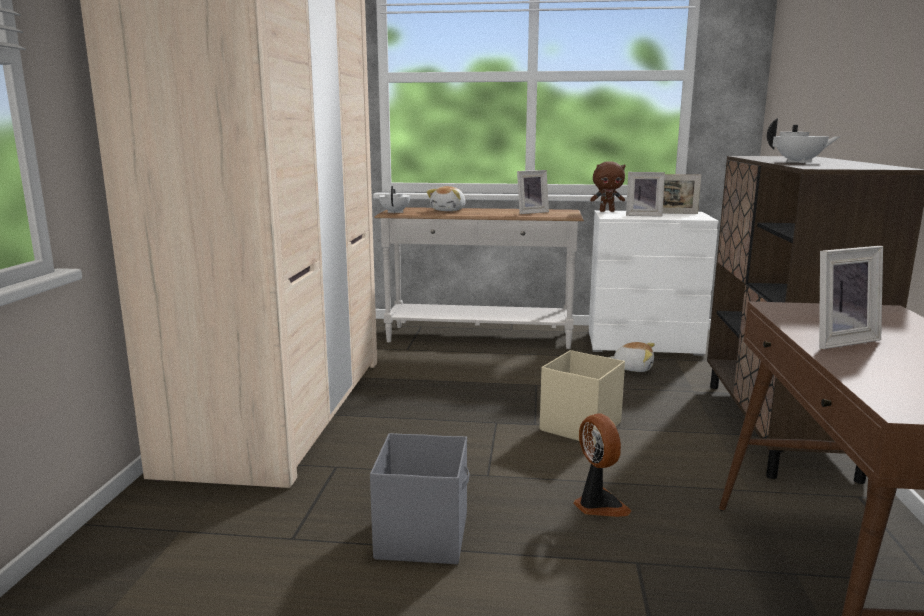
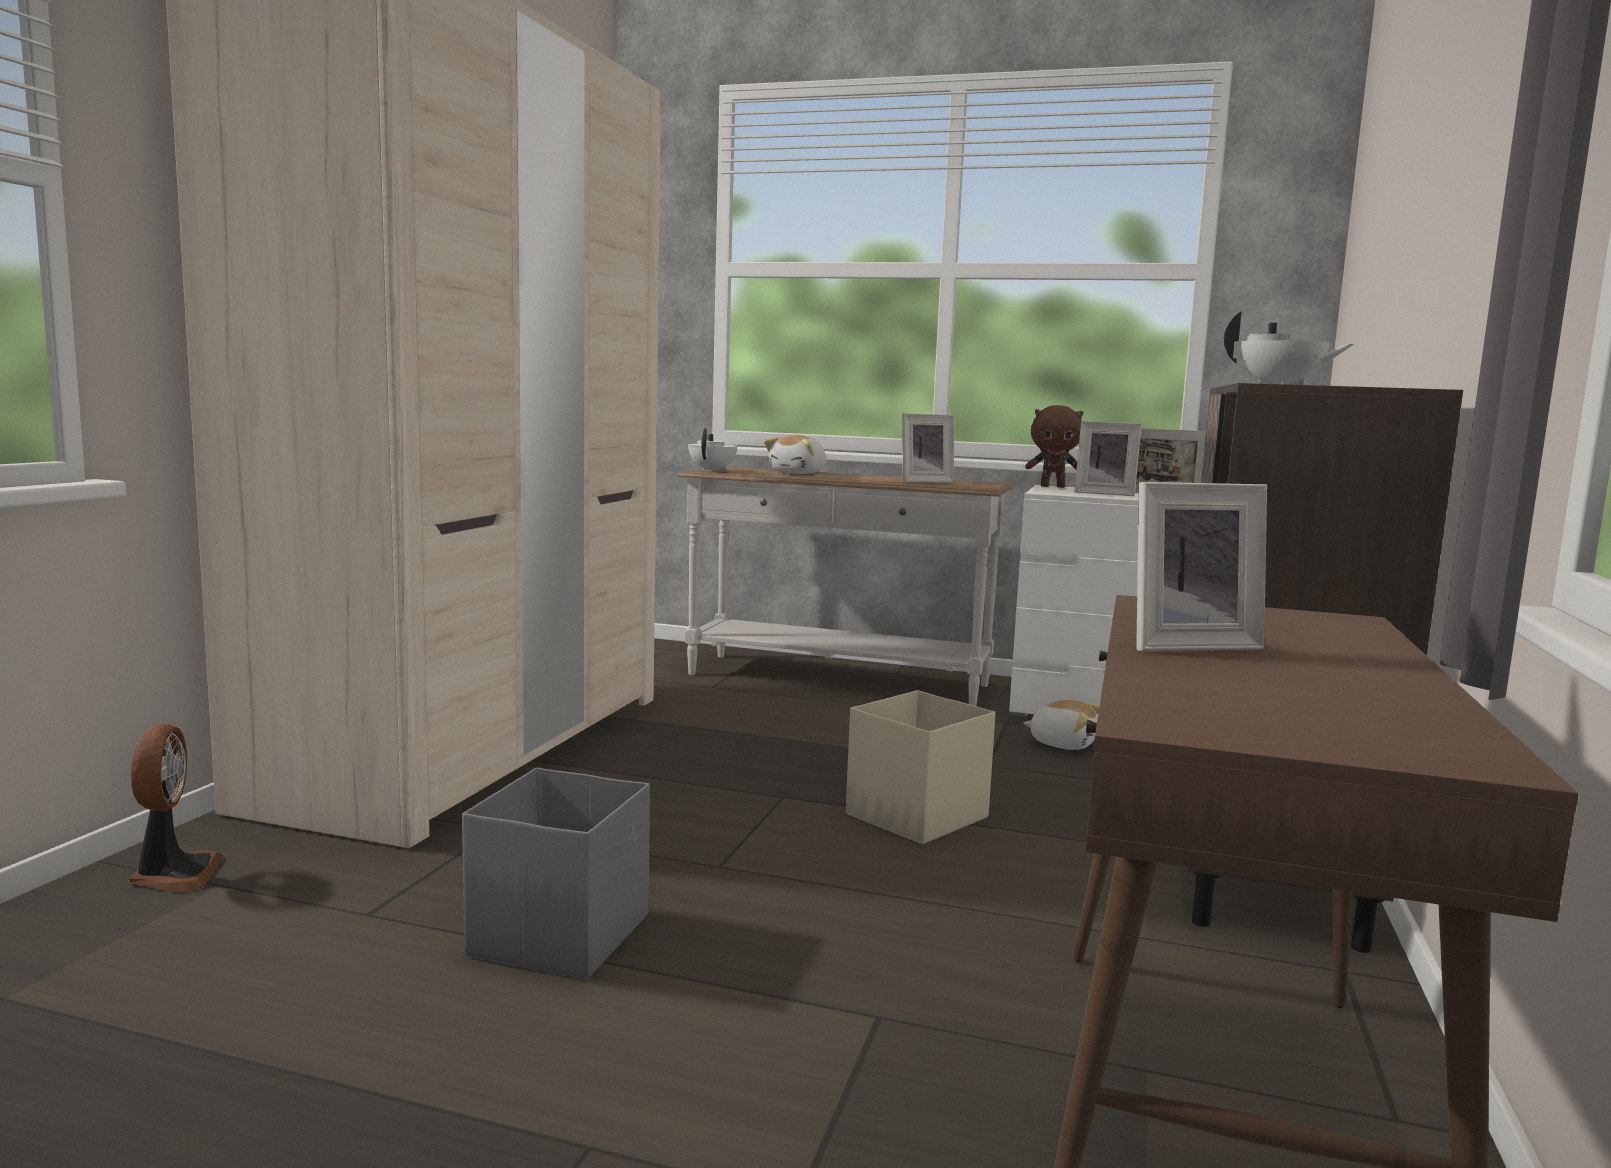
camera: 10 degrees right, 5 degrees down
(598, 505) = (869, 928): fan -> fan (173, 875)

